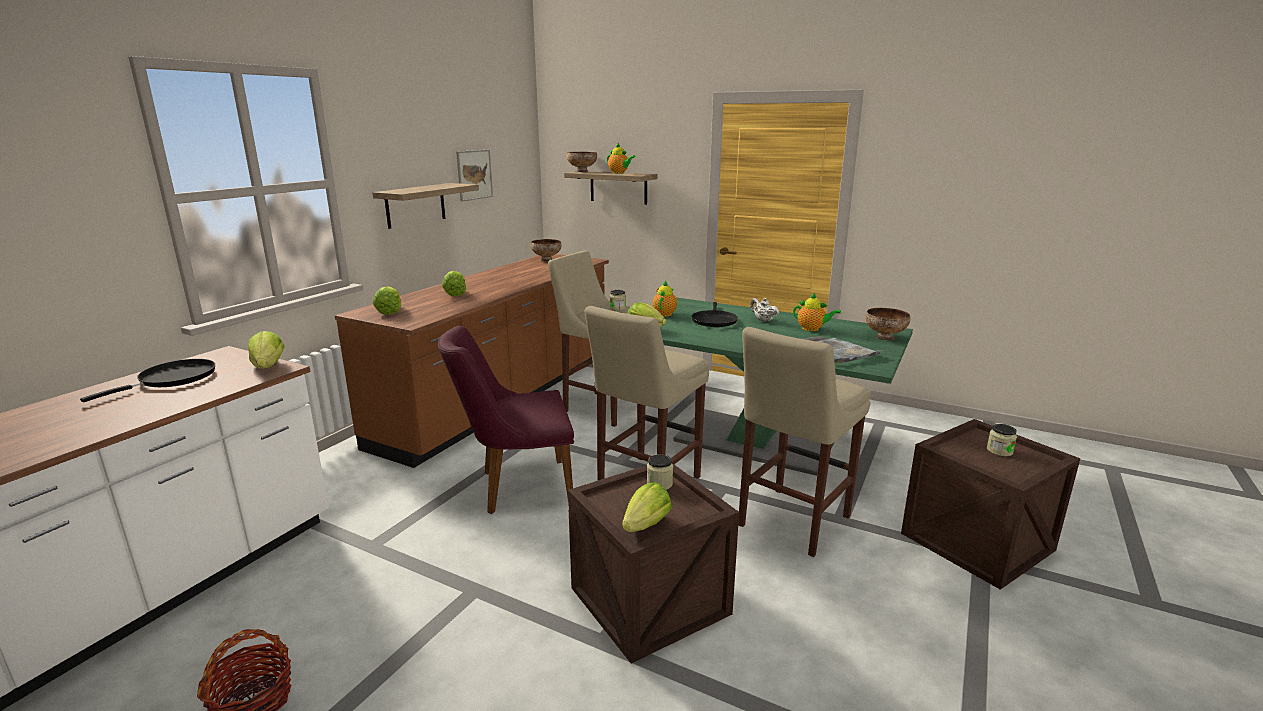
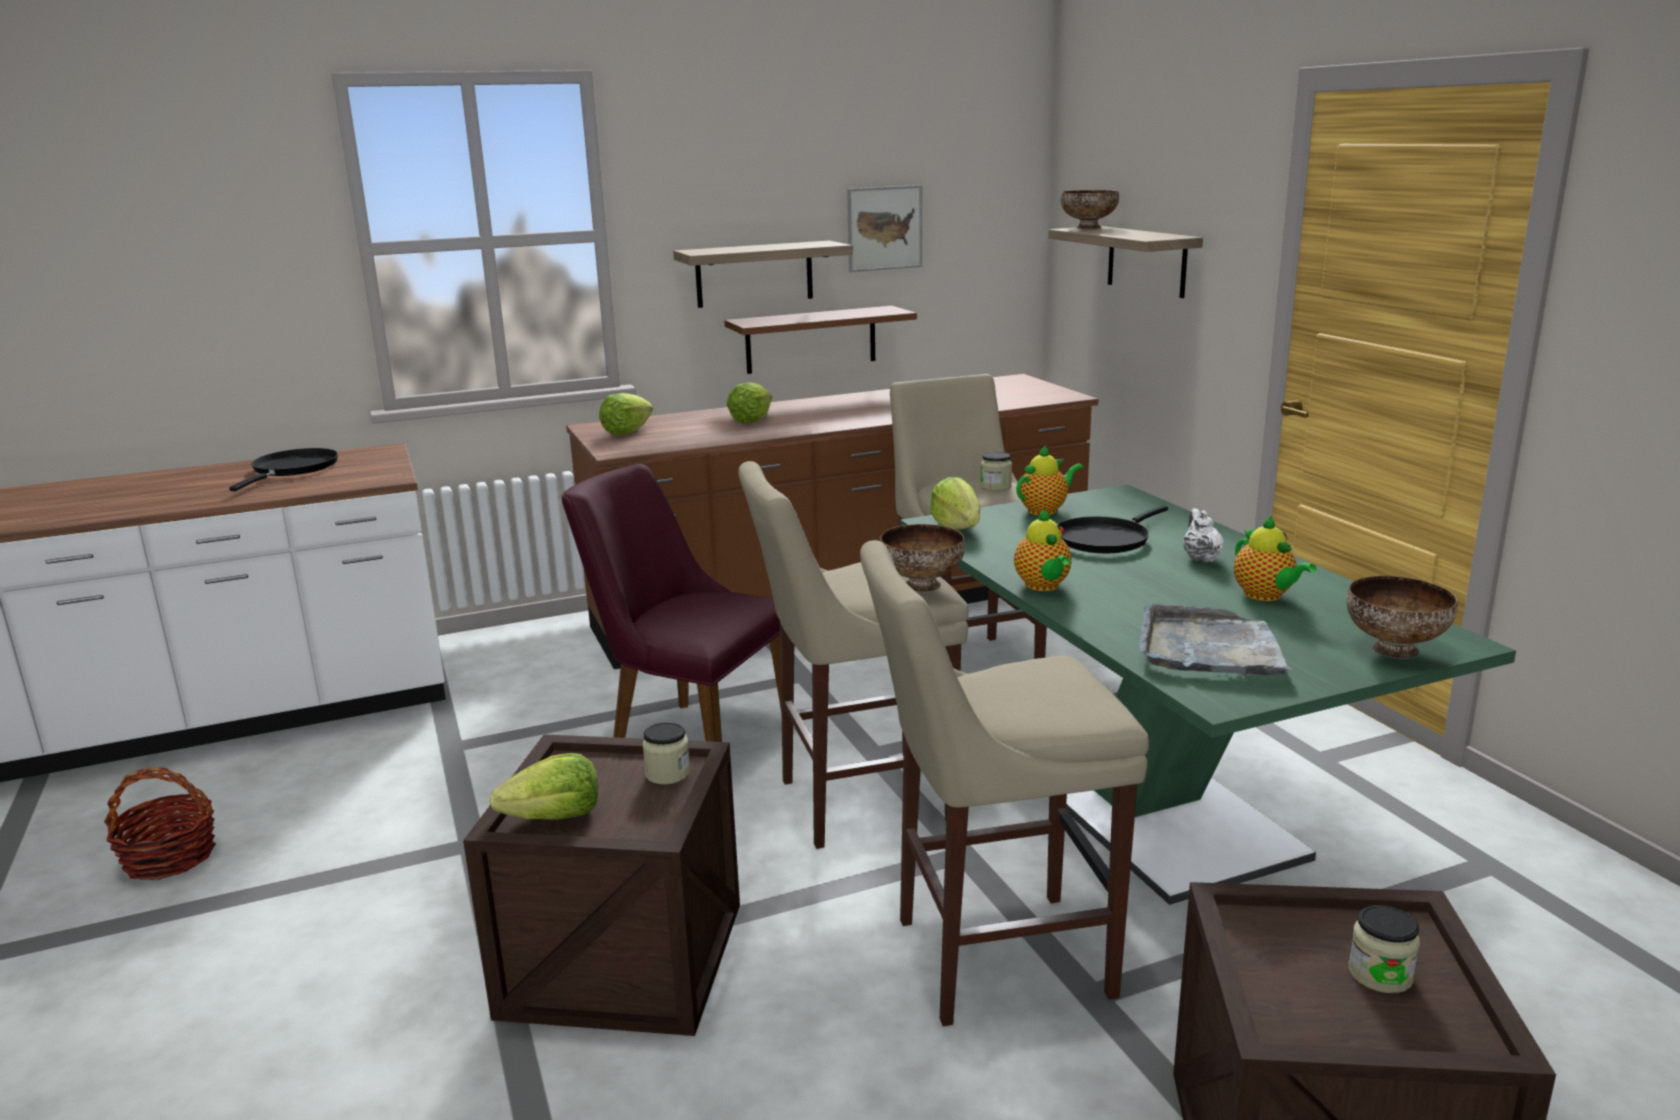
camera: 40 degrees right, 0 degrees up
(172, 379) = (292, 469): black frying pan -> black frying pan turned 60 degrees counterclockwise
(268, 366) = (383, 474): lettuce -> none
(445, 243) = (811, 339): none -> brown shelf
(546, 260) = (995, 385): bowl -> bowl (921, 585)
(619, 173) = (1136, 233): teapot -> teapot (1043, 586)

